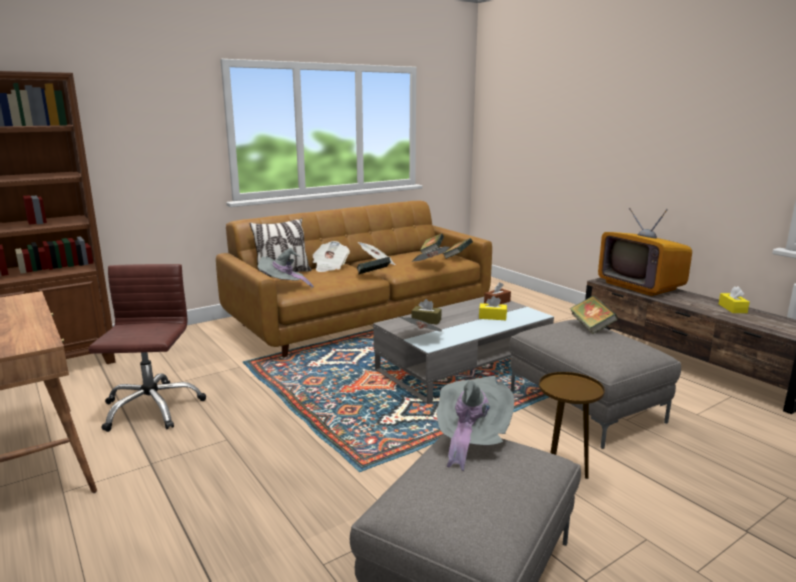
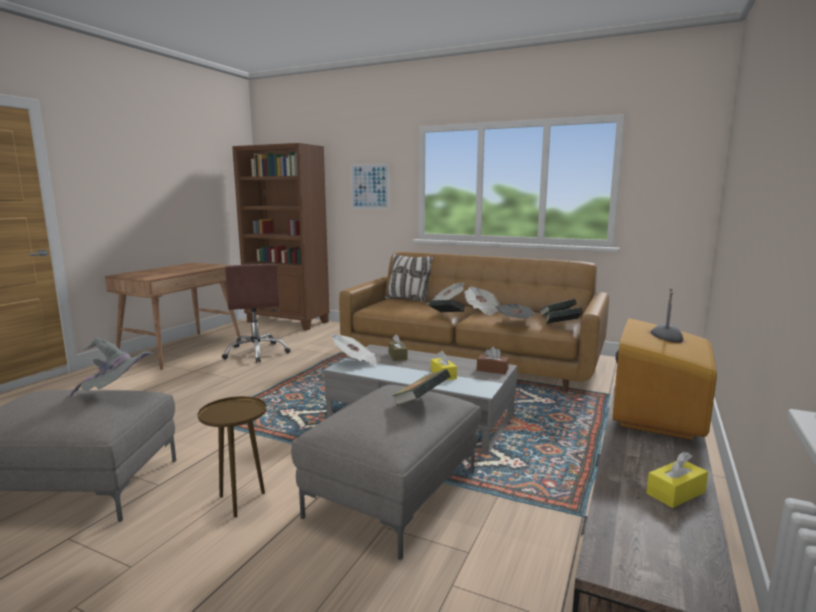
camera: 60 degrees right, 5 degrees down
(151, 408) = (257, 353): brown office chair -> brown office chair turned 105 degrees clockwise
(153, 137) = (370, 186): none -> picture
(283, 287) = (377, 305): grey hat -> none

